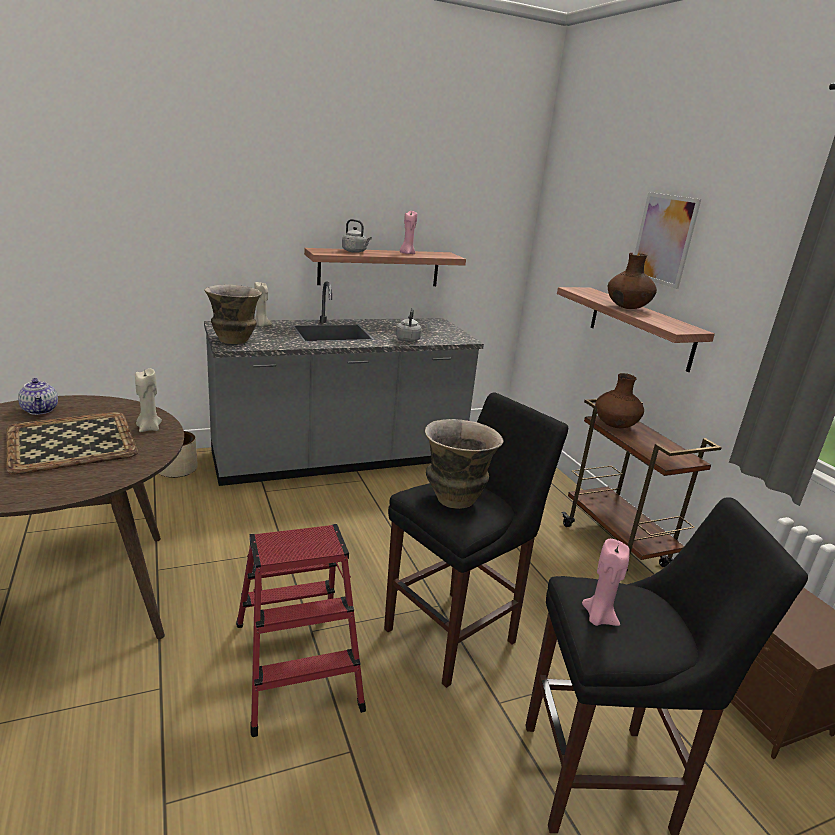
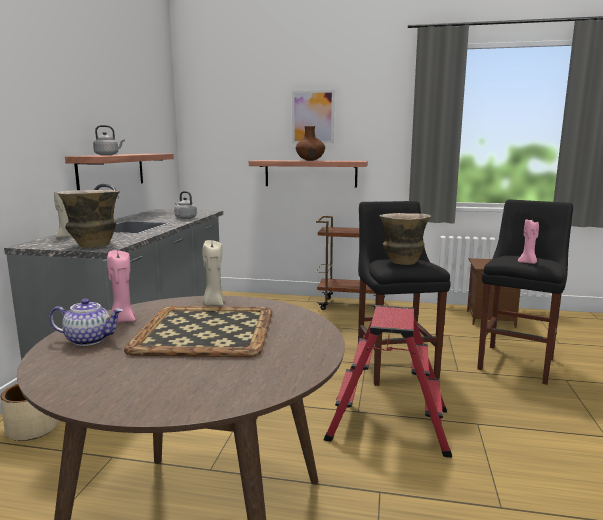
camera: 55 degrees left, 10 degrees down
(407, 253) = (136, 154): pink candle -> pink candle (122, 320)
(614, 425) = (336, 230): brown vase -> none

